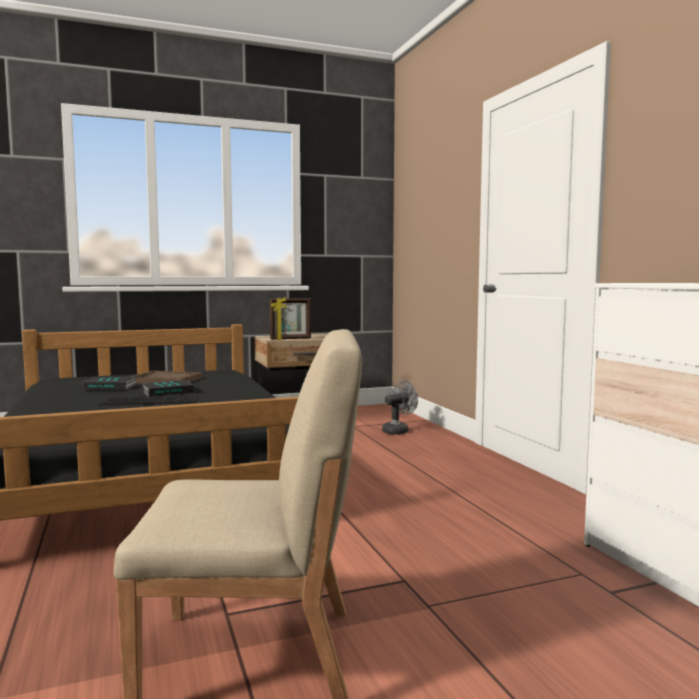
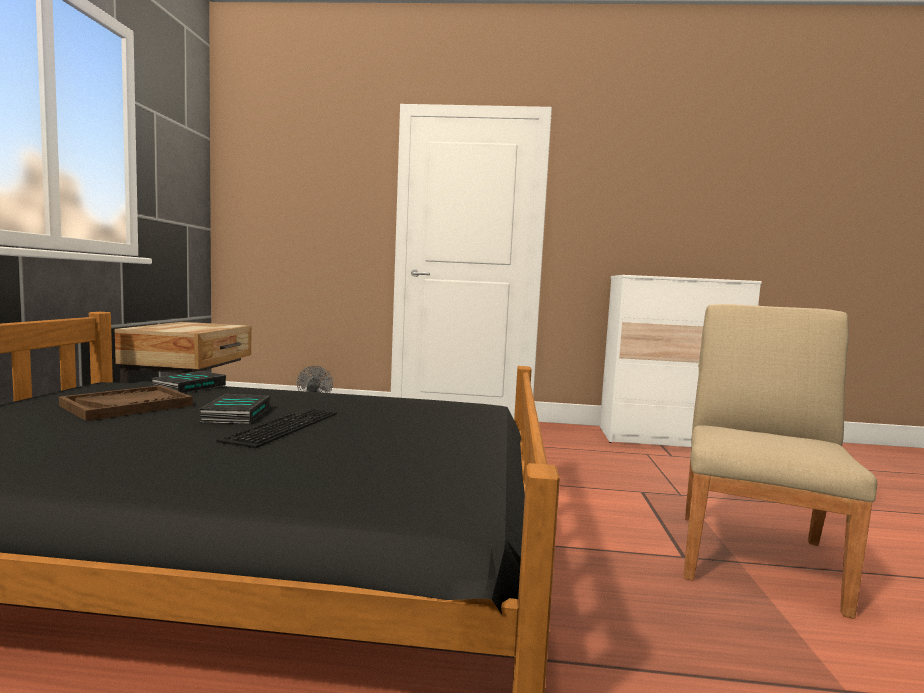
camera: 65 degrees left, 0 degrees up
(111, 387) = (101, 431): book -> book (189, 387)
(290, 339) = (204, 329): picture frame -> none

